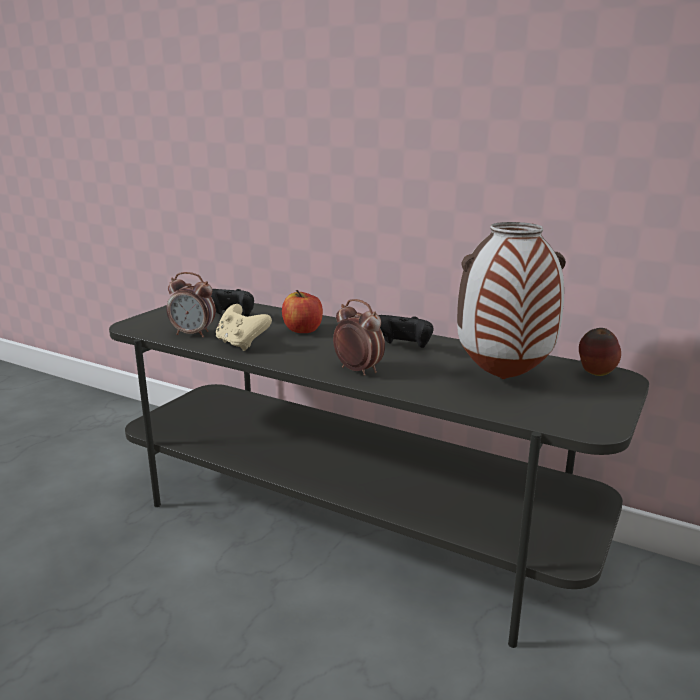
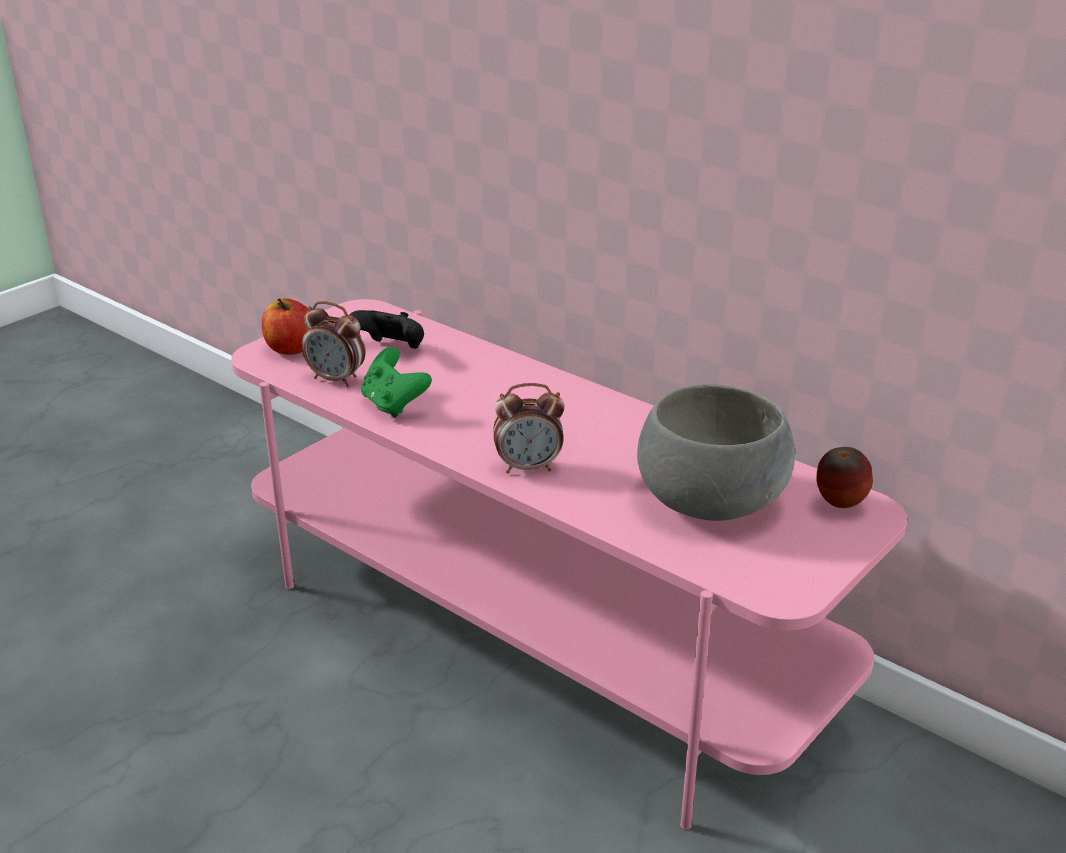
camera: 10 degrees right, 10 degrees up
(241, 344) = (394, 405): beige game controller -> green game controller
(303, 330) = (482, 383): apple -> apple (290, 348)
(352, 520) = (535, 636): grey tv stand -> pink tv stand
(358, 370) = (528, 467): alarm clock -> alarm clock turned 120 degrees clockwise
(403, 348) = (603, 431): black game controller -> none
(502, 379) = (709, 501): vase -> grey bowl

